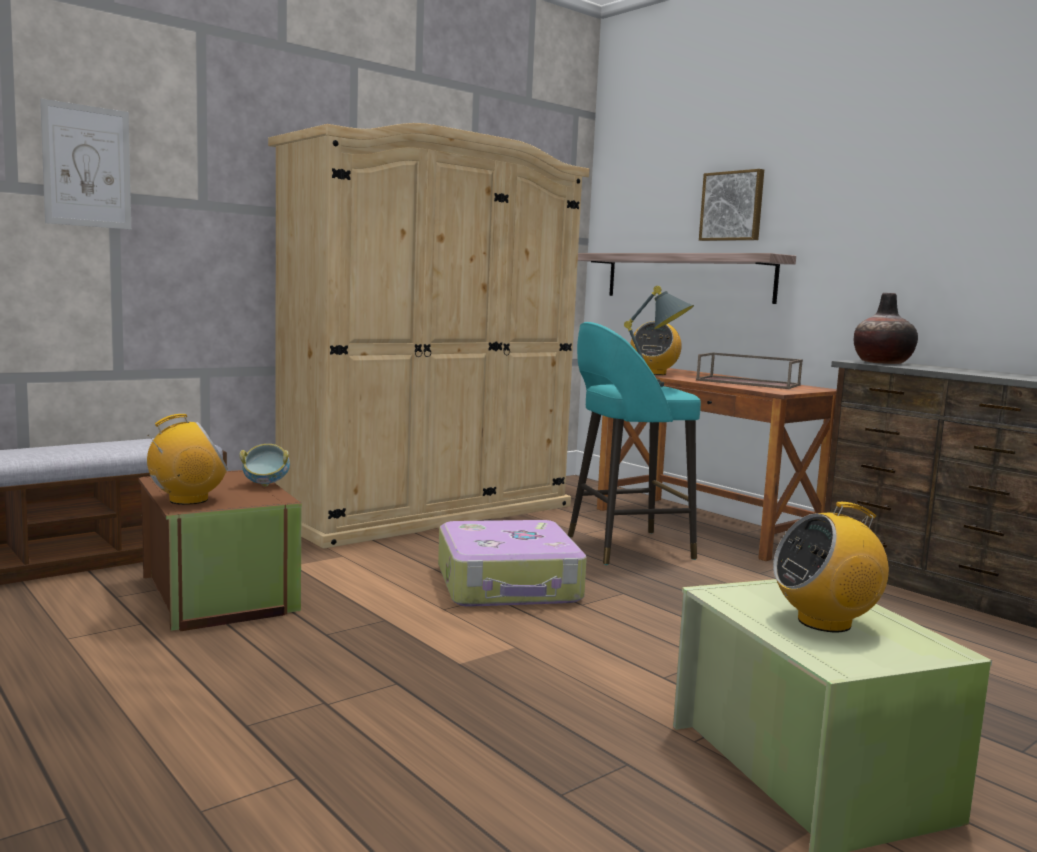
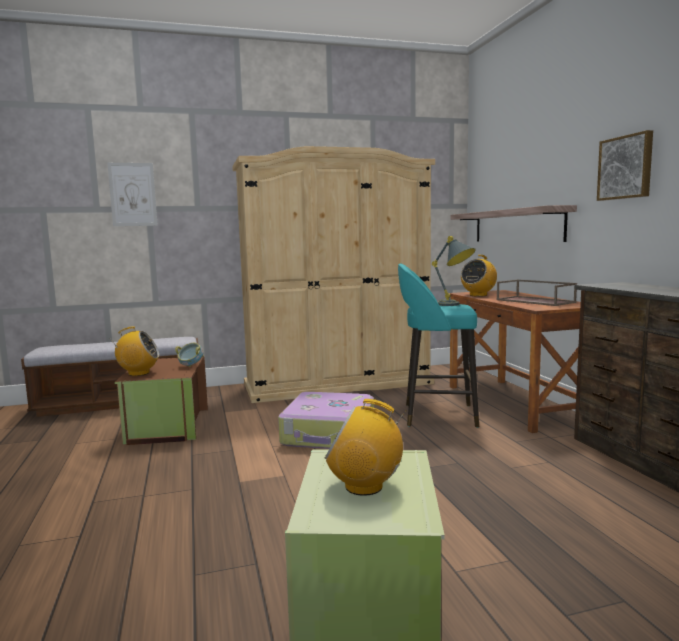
camera: 25 degrees right, 0 degrees up
(733, 206) = (539, 172): picture -> picture (626, 167)
(882, 363) = (616, 285): vase -> none

